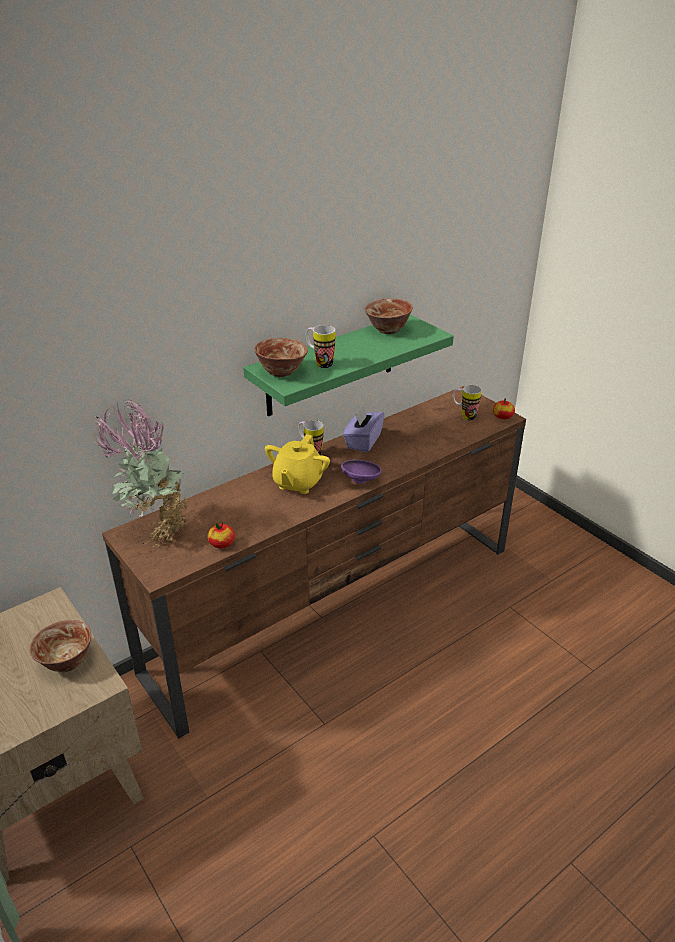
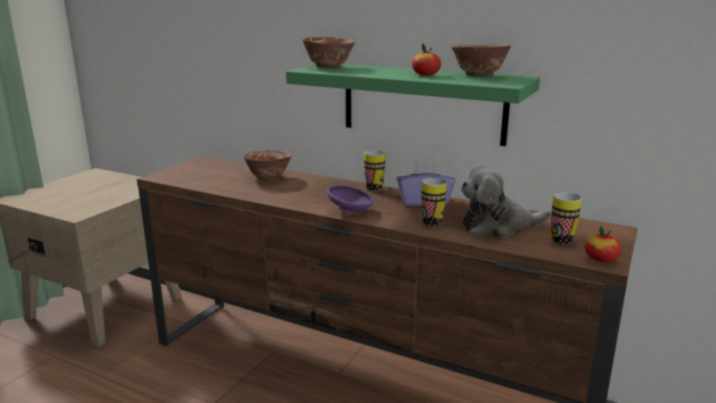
camera: 65 degrees right, 15 degrees down
(66, 661) = (99, 202): bowl -> bowl (268, 178)
(155, 529) = (214, 166): potted plant -> none
(222, 543) = (208, 185): apple -> apple (426, 75)
(297, 483) = (319, 191): yellow teapot -> none
(320, 363) = (363, 70): mug -> mug (432, 220)
(434, 430) = (498, 227): none -> plush toy

